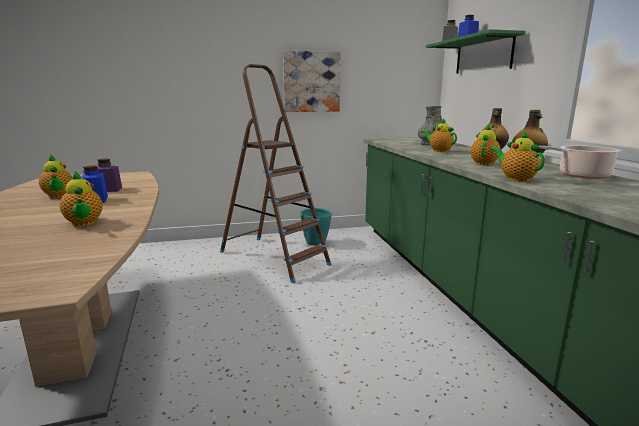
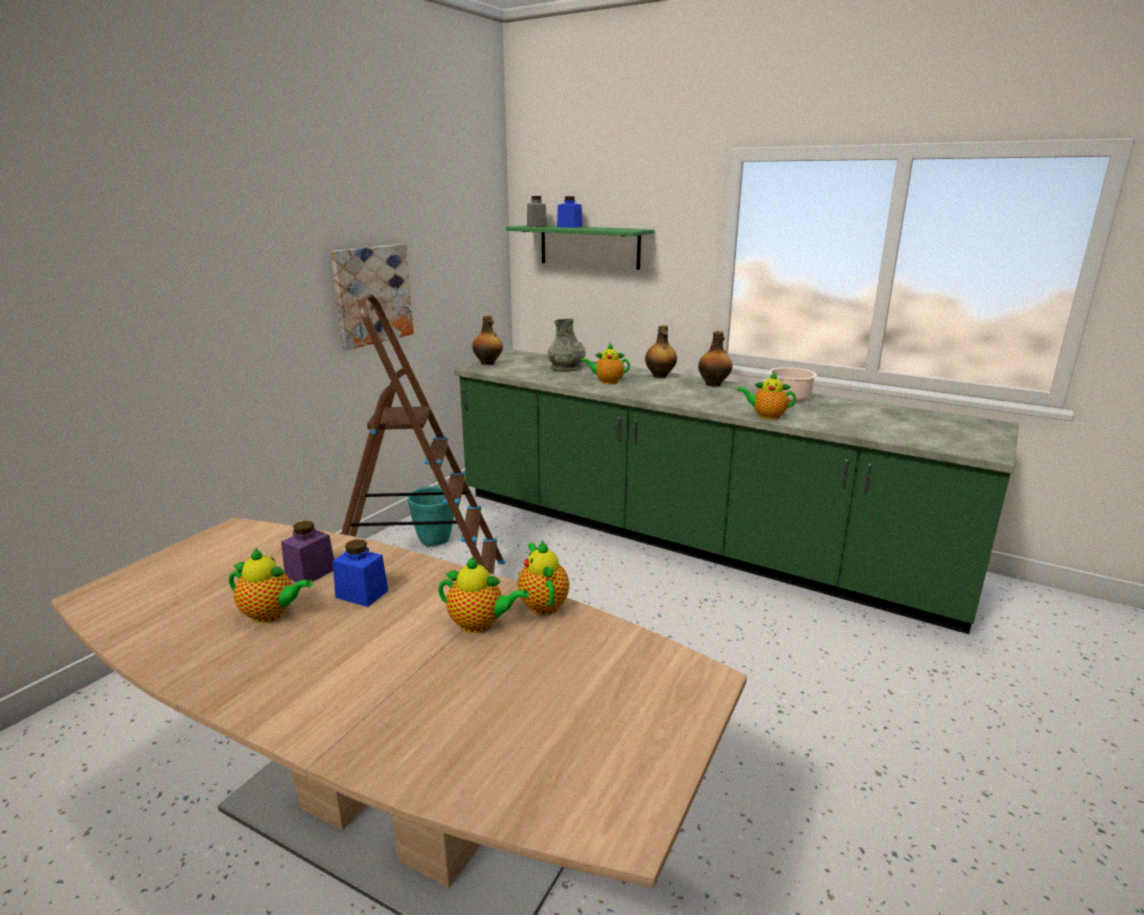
camera: 45 degrees left, 5 degrees up
(390, 138) = (488, 363): none -> bottle
(484, 163) = (695, 397): teapot -> teapot (542, 603)

